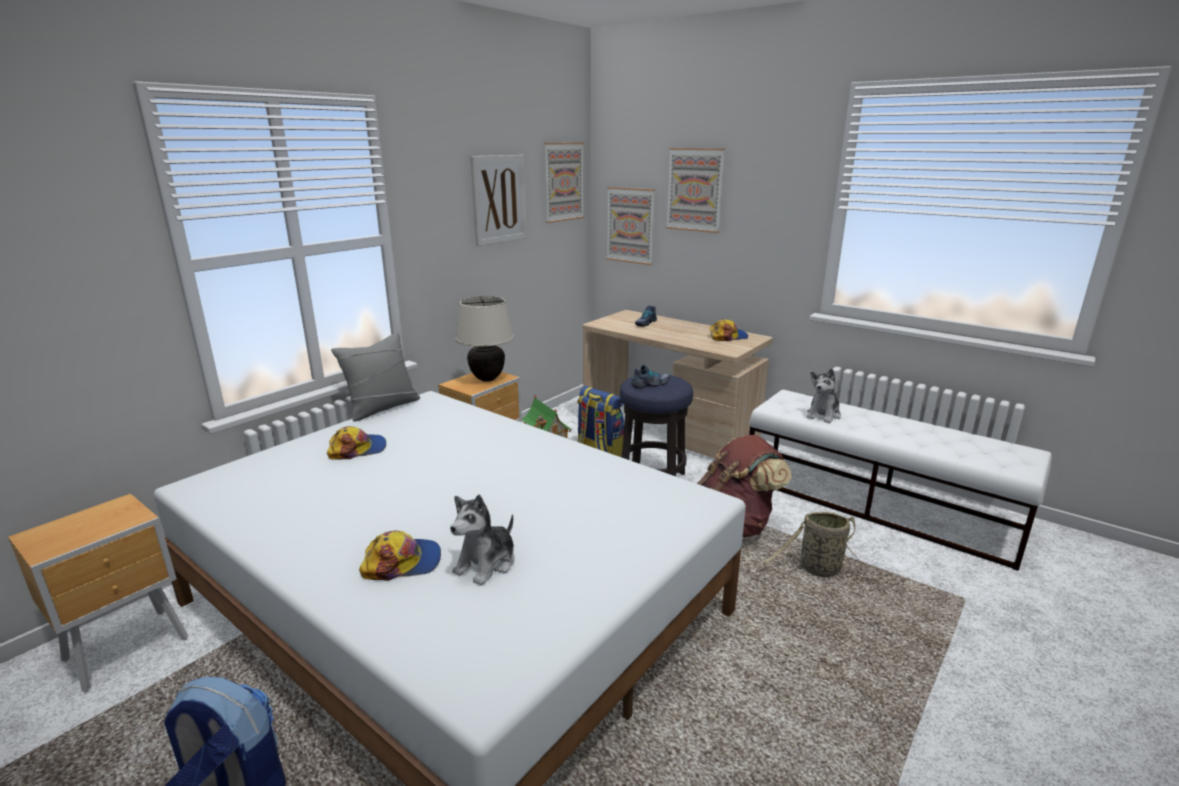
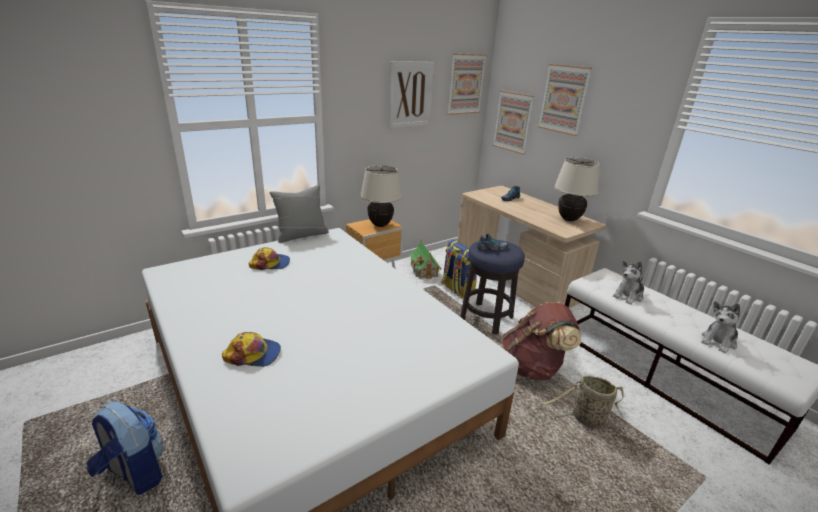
camera: 15 degrees right, 5 degrees up
(130, 649) = (119, 363): brown nightstand -> none
(487, 564) = (305, 368): plush toy -> plush toy (718, 341)
(728, 336) = (569, 219): cap -> beige table lamp

